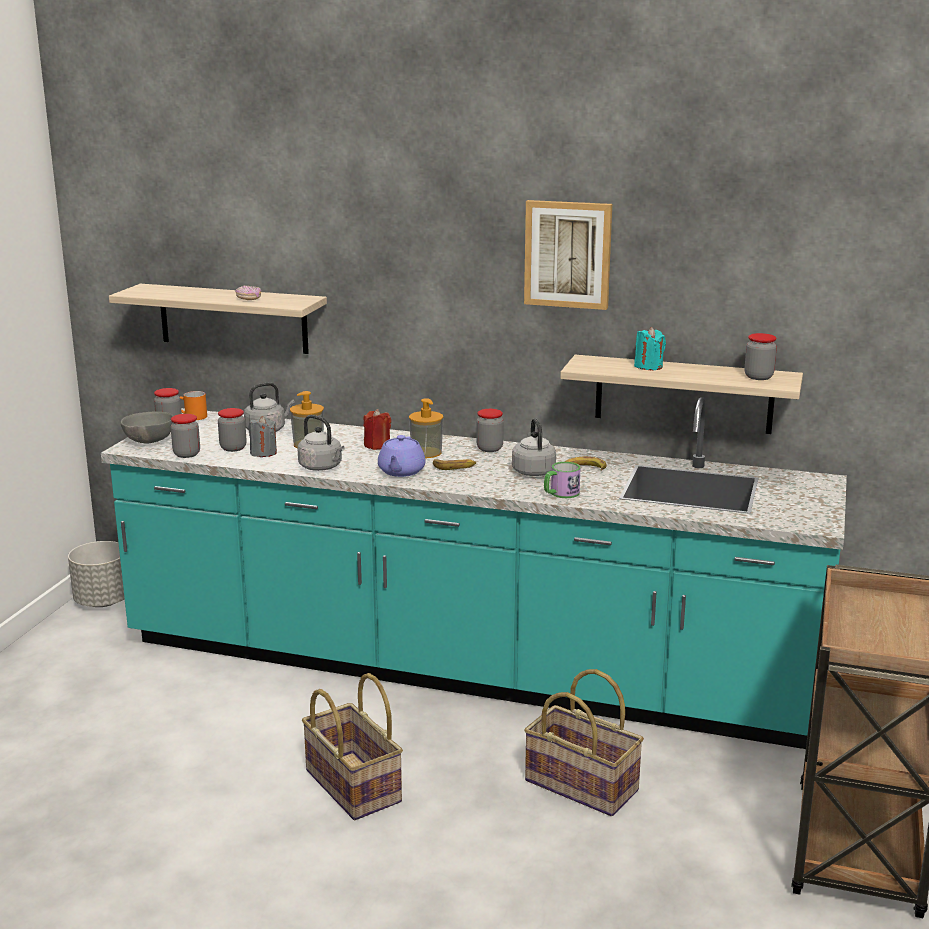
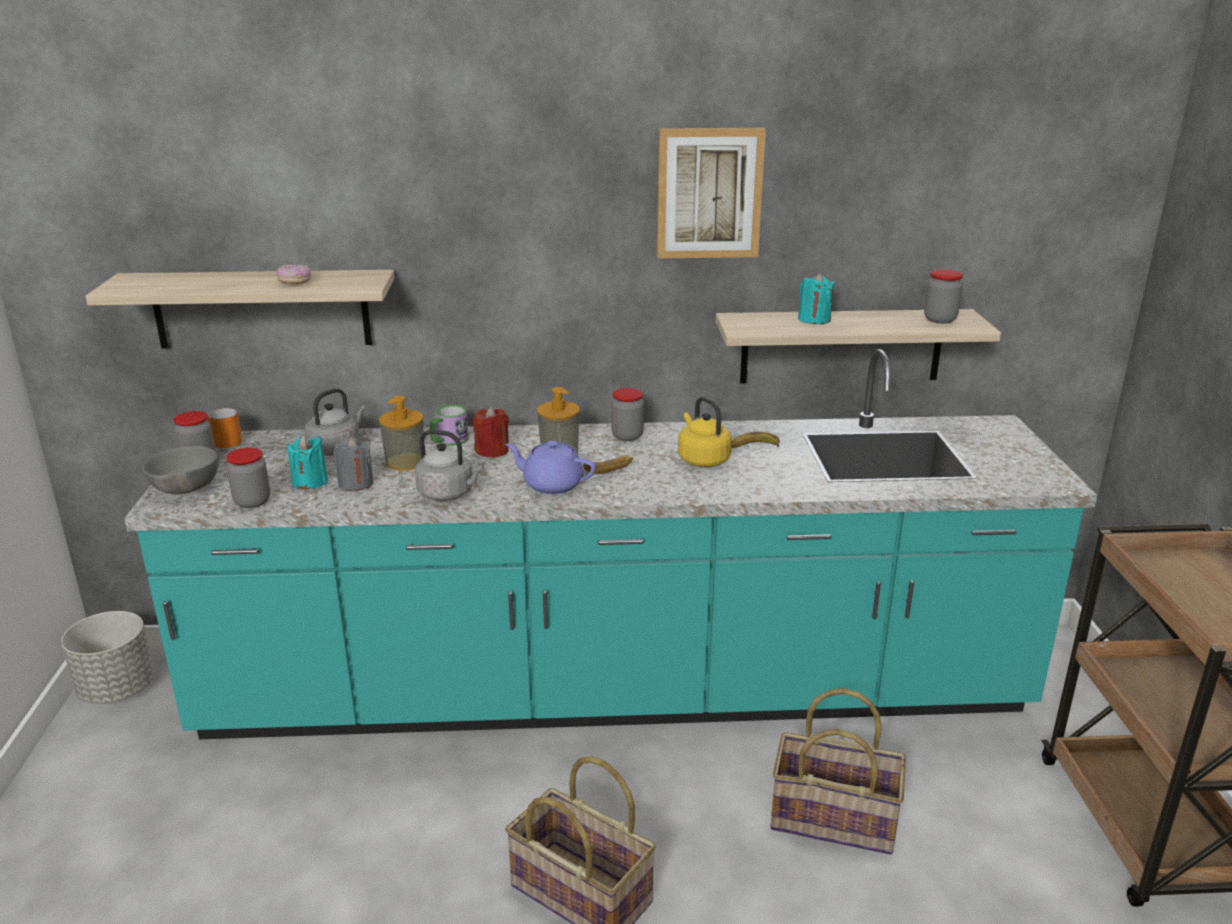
camera: 20 degrees left, 5 degrees up
(233, 448) = (310, 482): jar -> turquoise candle
(401, 472) = (551, 484): purple teapot -> purple teapot turned 120 degrees clockwise
(533, 471) = (702, 459): grey kettle -> yellow kettle
(560, 494) = (760, 486): mug -> mug (448, 441)

